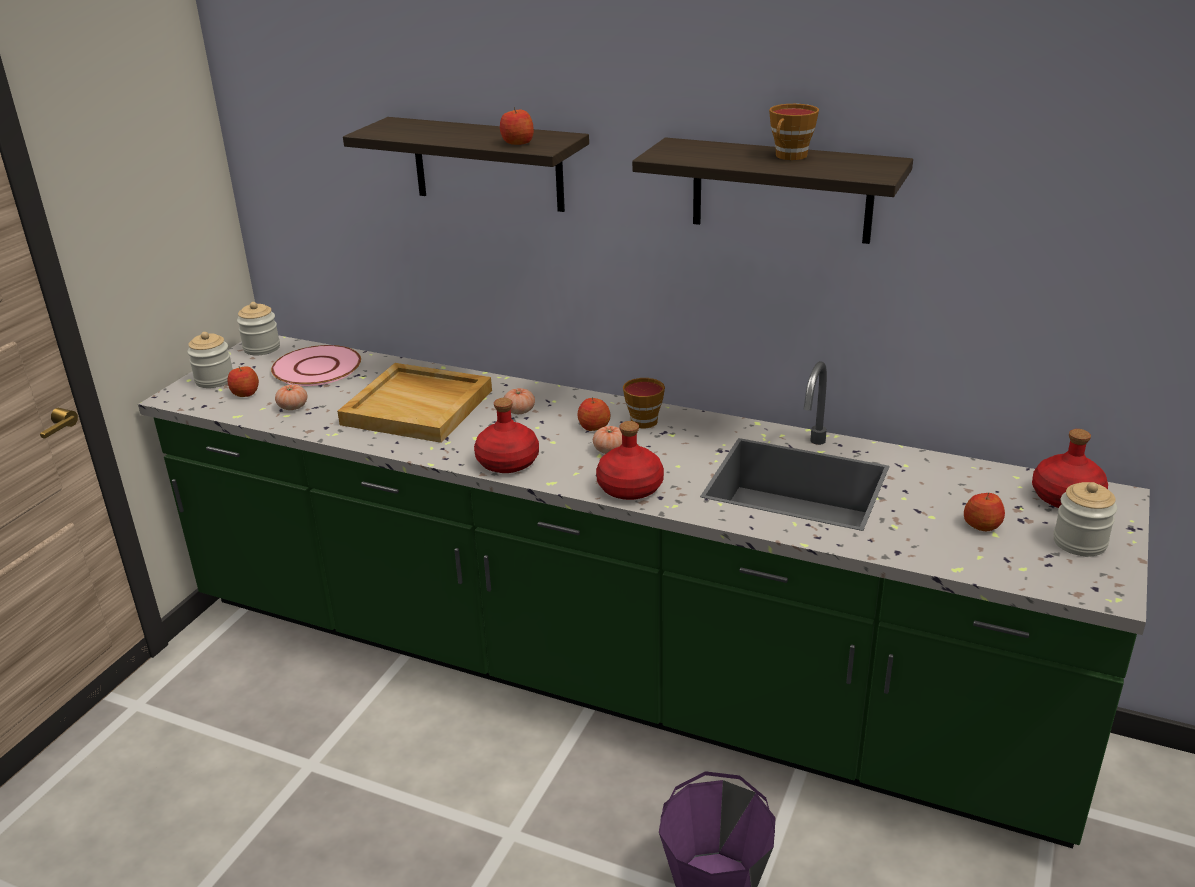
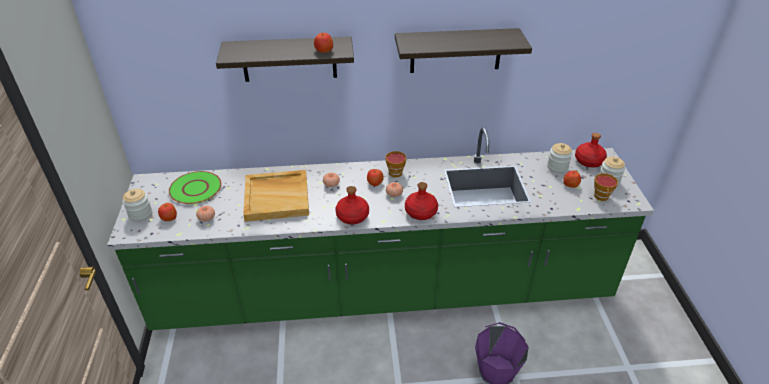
camera: 30 degrees left, 10 degrees up
(262, 348) = (148, 185): jar -> jar (557, 167)
(316, 367) = (195, 189): pink plate -> green plate
(790, 156) = (468, 37): cup -> cup (601, 197)

